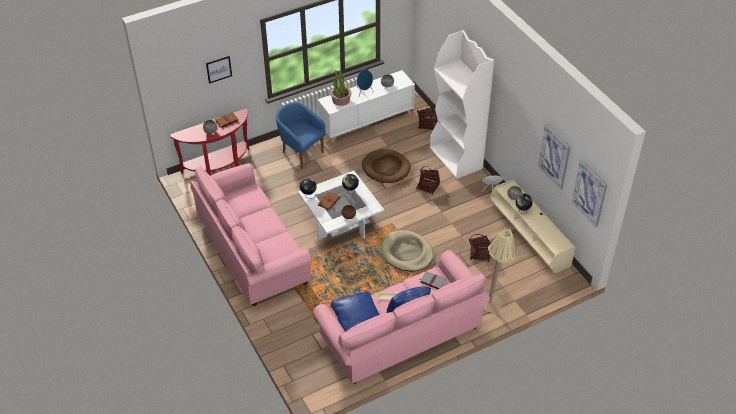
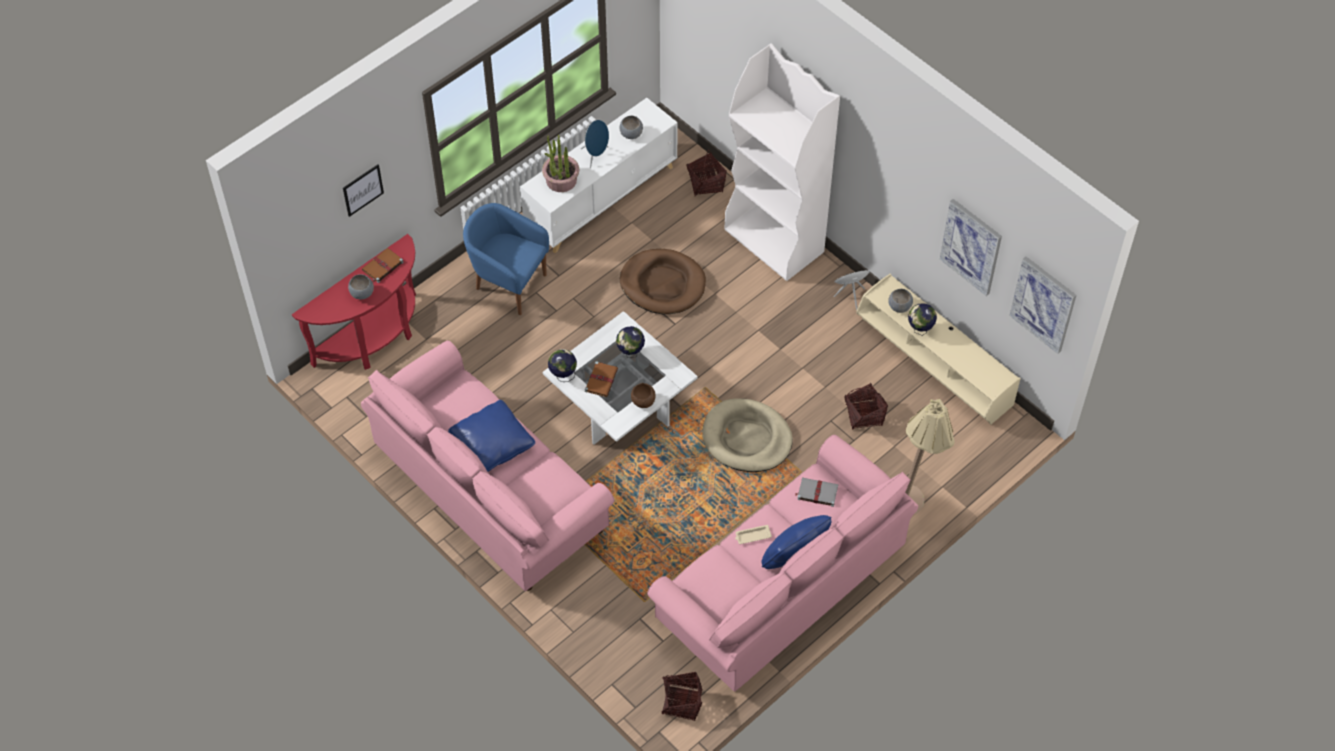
camera: 15 degrees left, 10 degrees up
(356, 317) = (715, 583): blue pillow -> blue pillow (492, 444)
(428, 186) = (743, 305): basket -> basket (681, 702)

